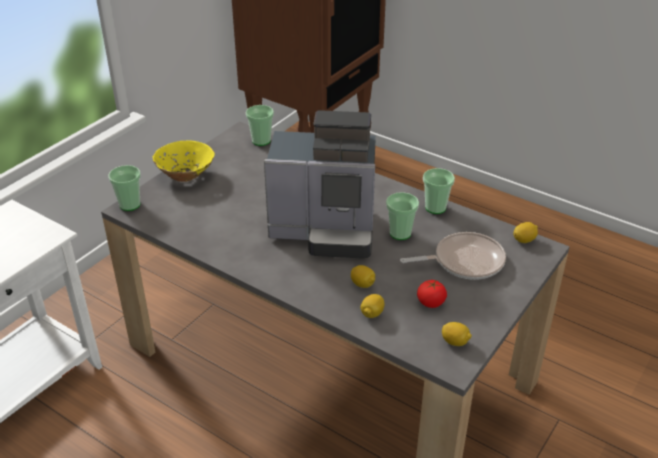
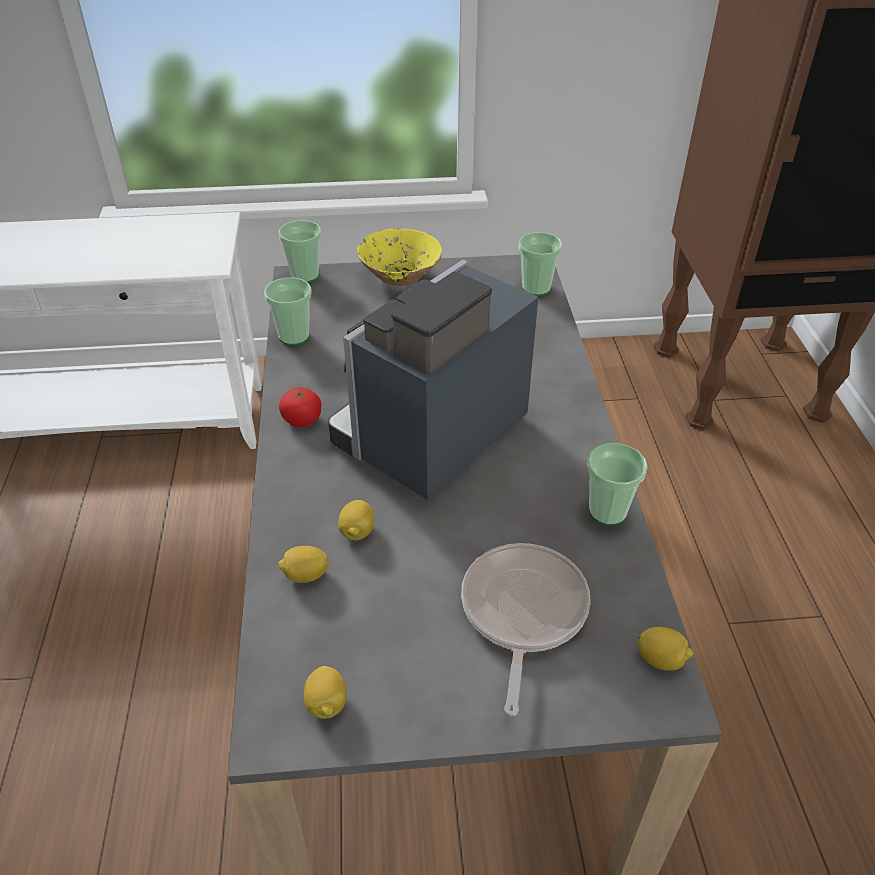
camera: 50 degrees right, 5 degrees up
(326, 230) = (429, 437): coffee machine -> coffee machine turned 75 degrees clockwise
(400, 233) = (505, 507): cup -> cup (294, 336)
(430, 302) = (388, 625): tomato -> tomato (302, 420)
(464, 261) = (522, 612): frying pan -> frying pan turned 120 degrees counterclockwise

